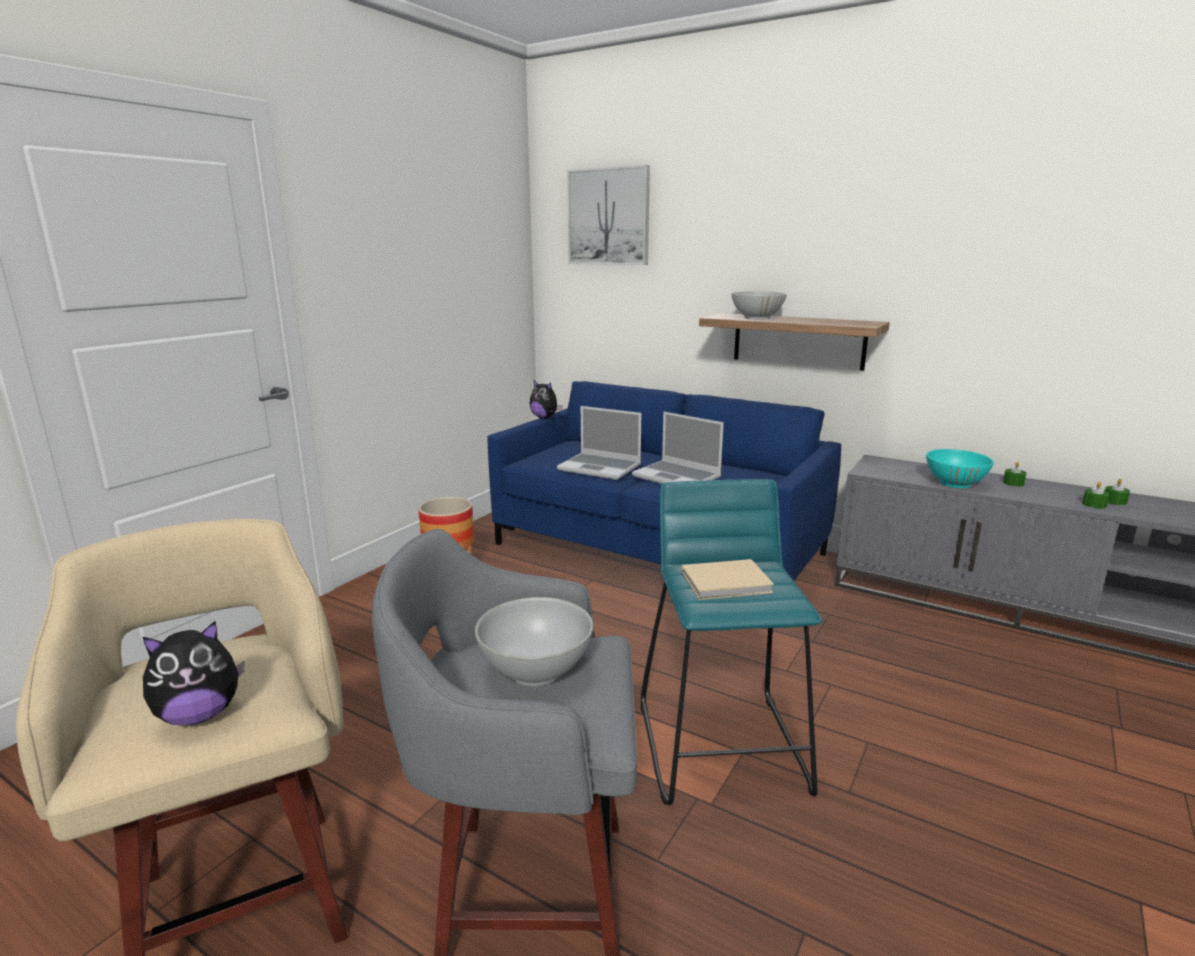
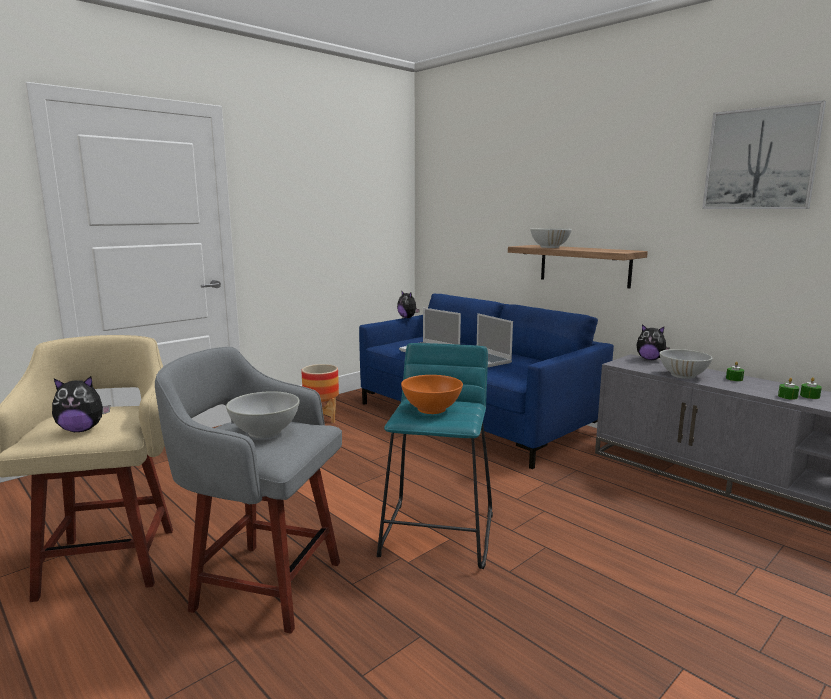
camera: 15 degrees right, 5 degrees down
(608, 217) = (461, 177): picture -> picture (760, 159)
(728, 583) = (432, 409): beige book -> orange bowl
(894, 461) = (650, 359): none -> plush toy
(955, 483) = (683, 375): turquoise bowl -> white bowl

